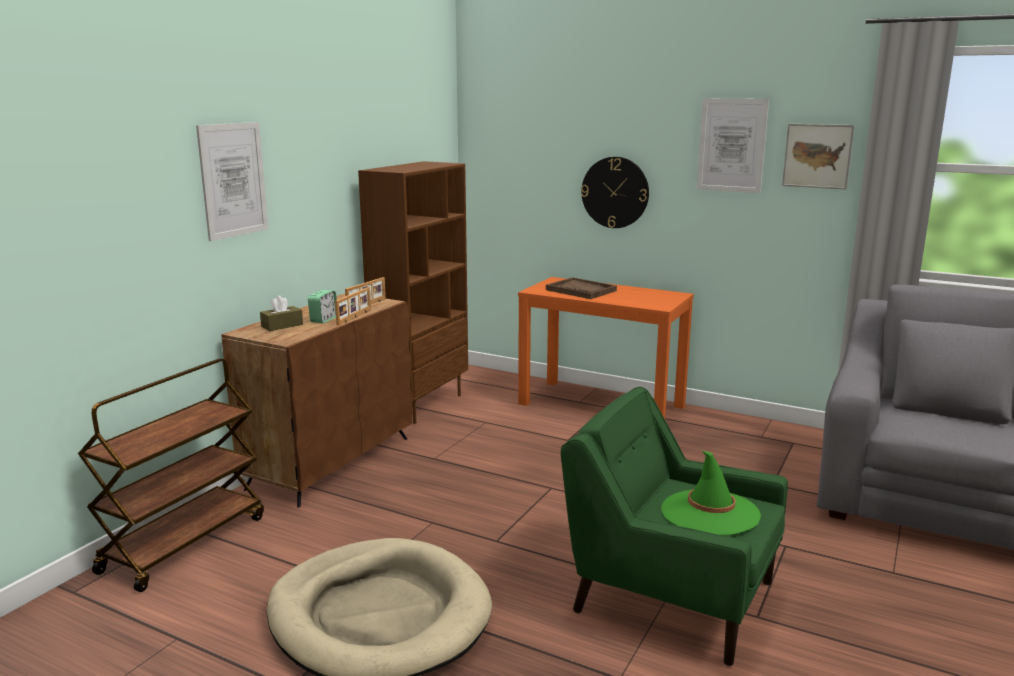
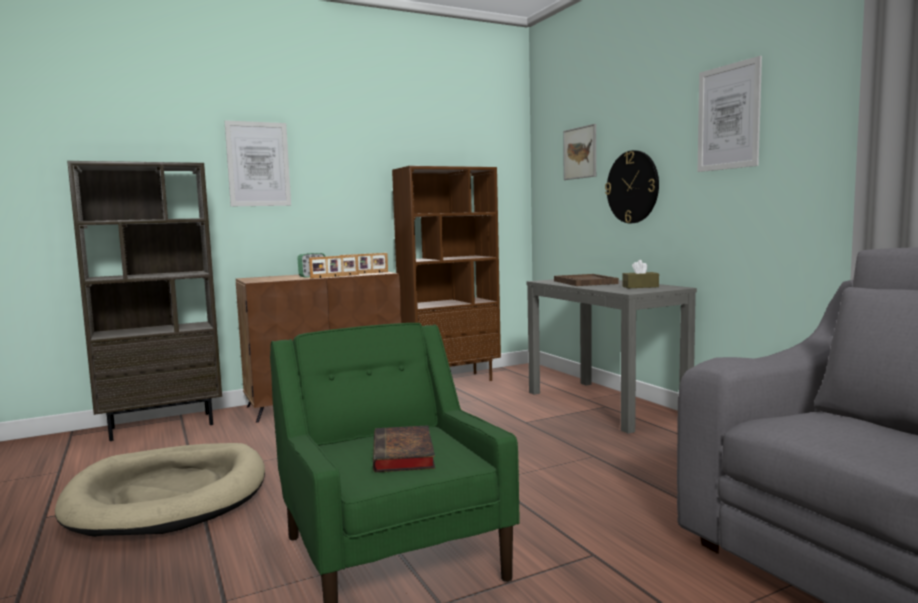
camera: 35 degrees right, 10 degrees down
(184, 543) = (163, 426): brown cart -> brown bookcase
(282, 325) = (279, 277): brown tissue box -> brown tissue box (640, 287)
(602, 405) = (605, 404): orange console table -> grey console table
(709, 513) = (404, 455): green hat -> book
(817, 156) = (816, 110): picture -> picture (580, 153)

